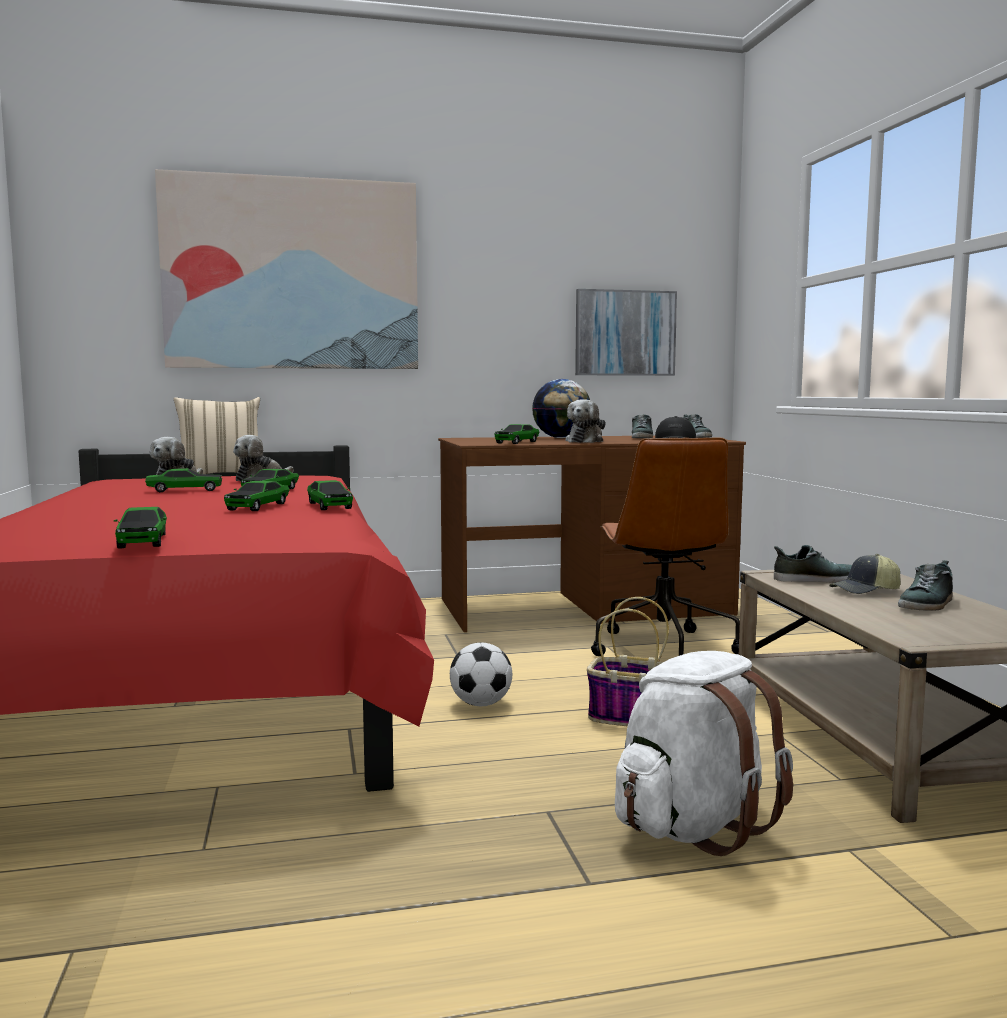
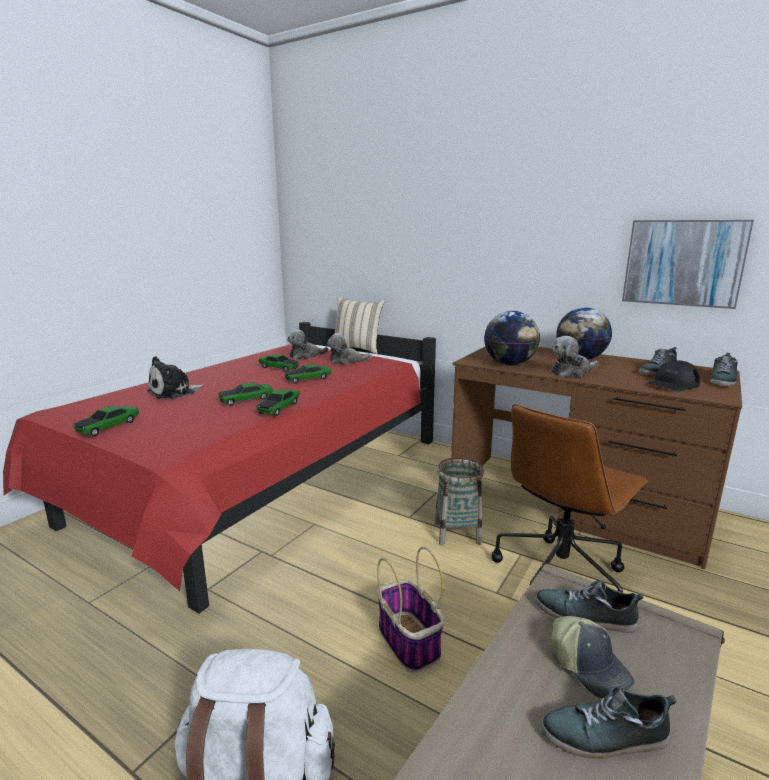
camera: 45 degrees right, 10 degrees up
(107, 516) = (174, 392): none -> plush toy
(292, 274) = (409, 216): picture -> none
(481, 704) = (349, 569): football -> none
(517, 442) = (509, 364): toy car -> globe
(528, 651) = (457, 533): none -> basket
(816, 579) = (584, 616): shoe -> shoe turned 150 degrees clockwise
(865, 591) = (589, 666): cap -> cap turned 150 degrees counterclockwise

